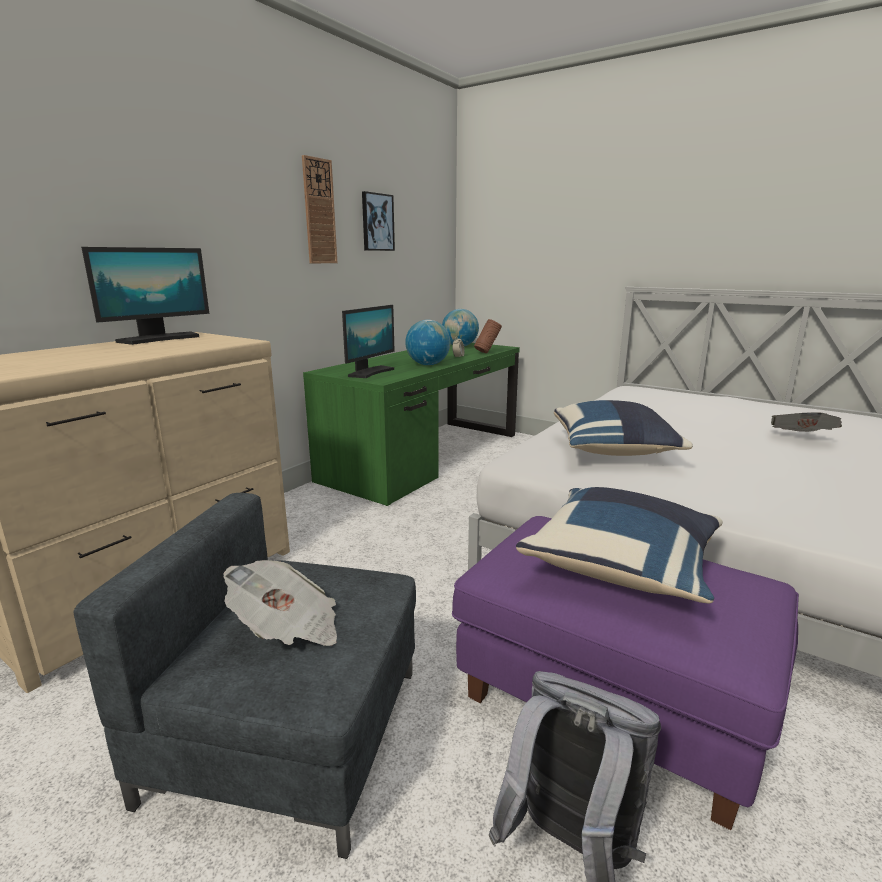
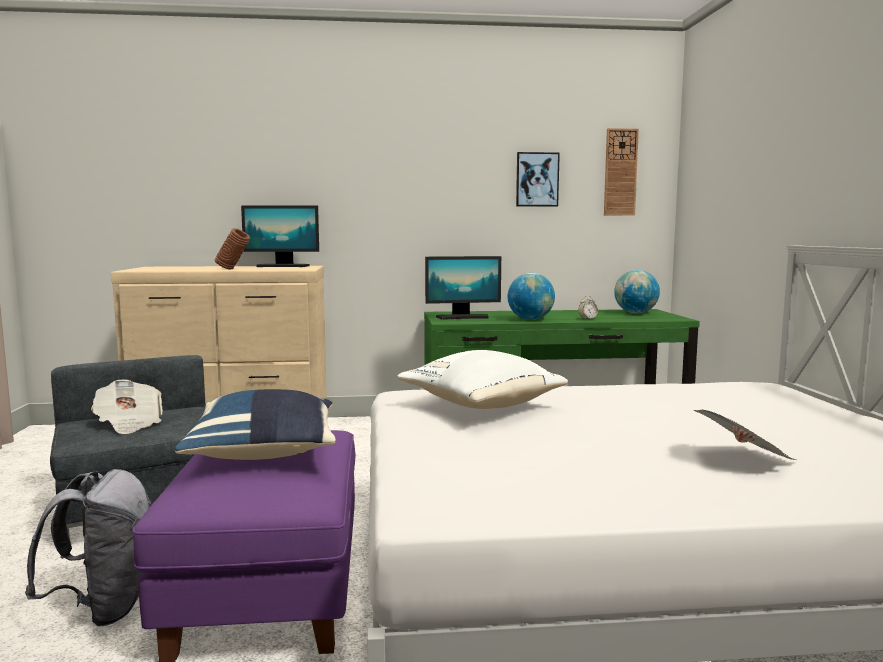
camera: 50 degrees right, 10 degrees down
(319, 212) = (460, 174): wall clock -> wall clock (620, 172)
(487, 353) = (633, 320): brown vase -> brown vase (233, 269)
(614, 451) = (482, 405): blue pillow -> white pillow

